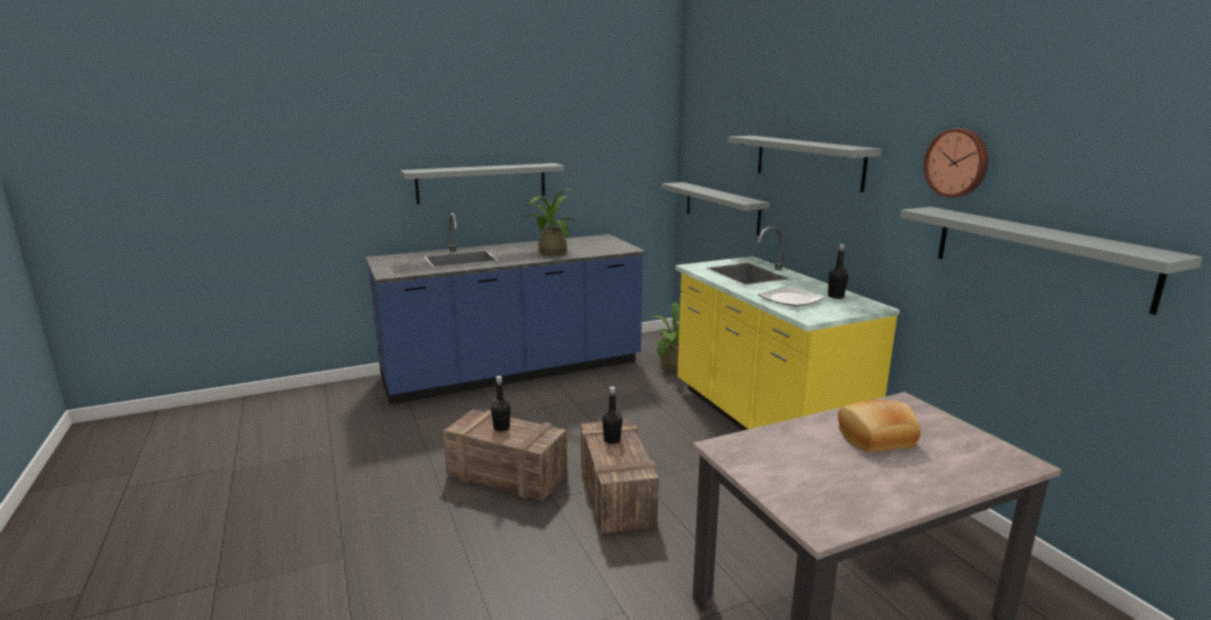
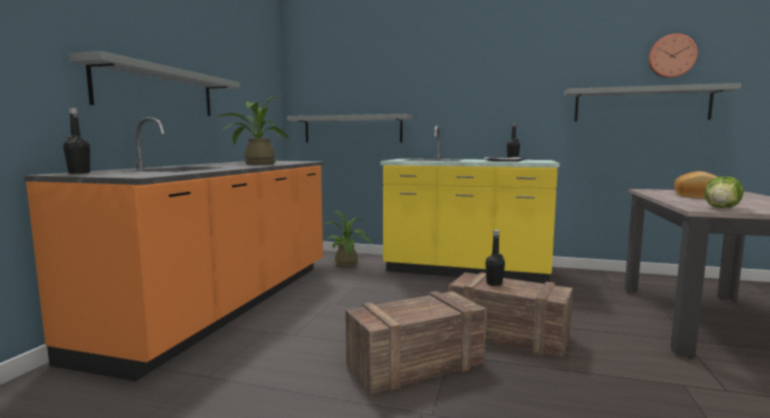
camera: 50 degrees left, 10 degrees down
(501, 428) = (410, 309): black bottle -> black bottle (79, 173)
(513, 371) = (225, 305): blue counter -> orange counter
(750, 458) = (722, 208): none -> lettuce
(807, 161) = (450, 79): grey shelf -> none
(957, 163) = (580, 62): wall clock -> wall clock (671, 56)

